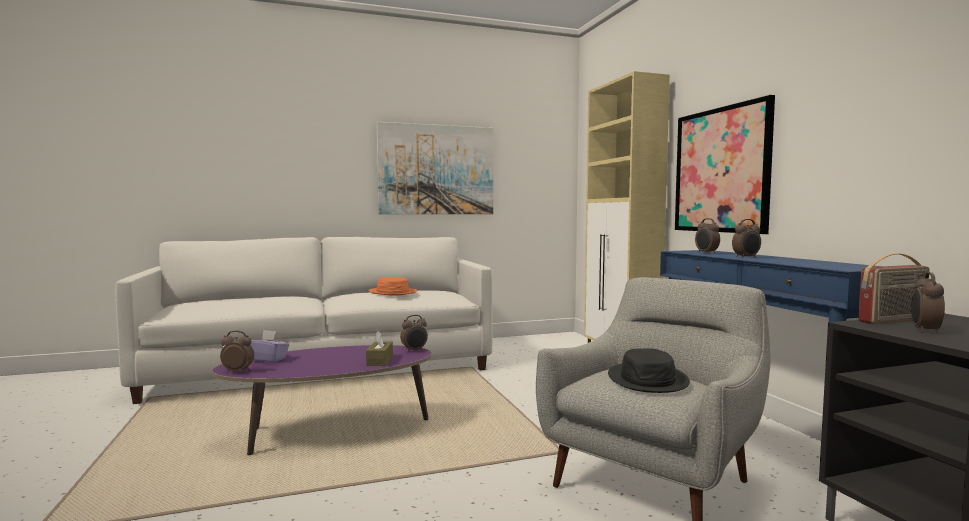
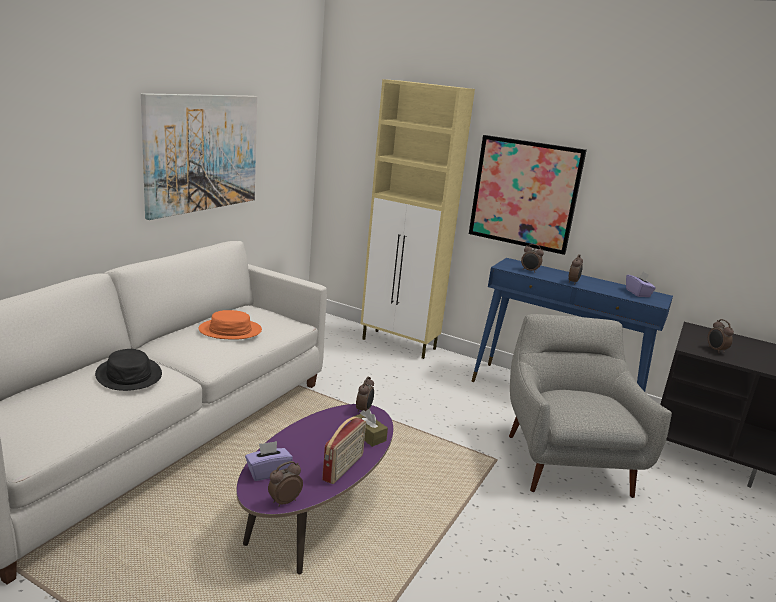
camera: 45 degrees left, 15 degrees up
(648, 379) = (590, 404): black hat -> black hat (129, 375)
(836, 265) = (638, 293): none -> purple tissue box
(893, 320) = (690, 339): radio -> radio (344, 468)

